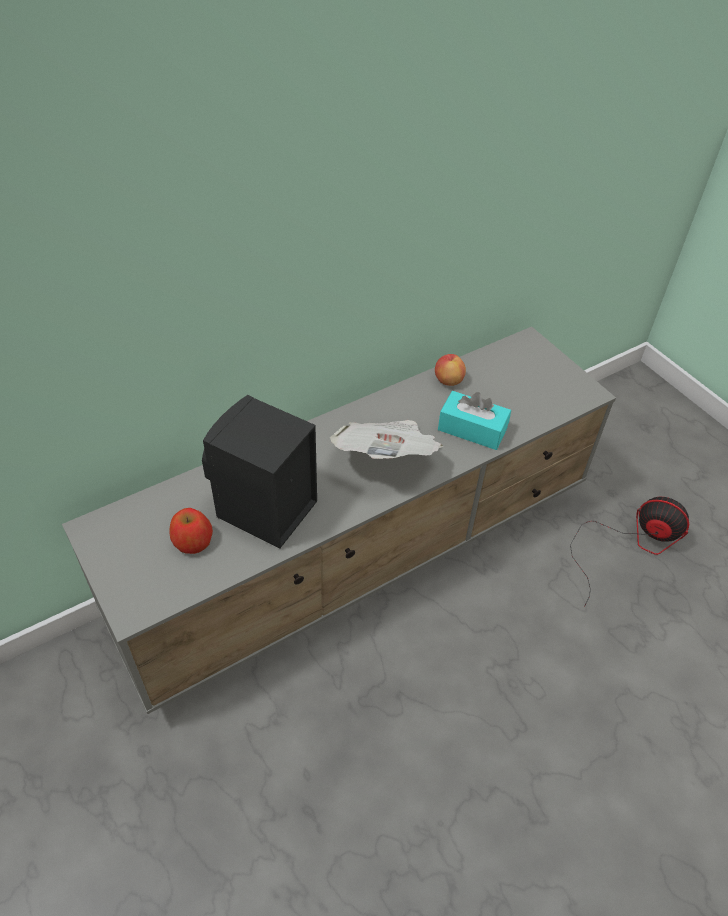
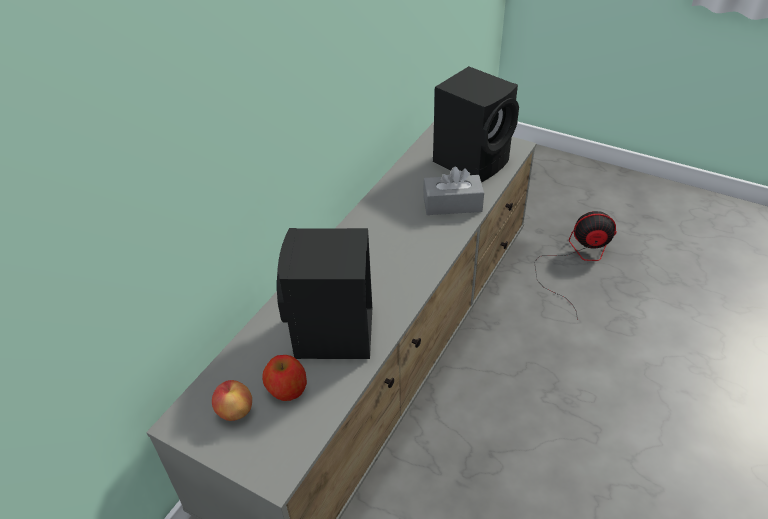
camera: 25 degrees left, 5 degrees down
(386, 458) = (402, 251): newspaper -> none
(448, 380) = (406, 176): apple -> apple (235, 411)
(472, 429) = (452, 204): turquoise tissue box -> grey tissue box
(530, 391) = (473, 161): none -> black speaker

